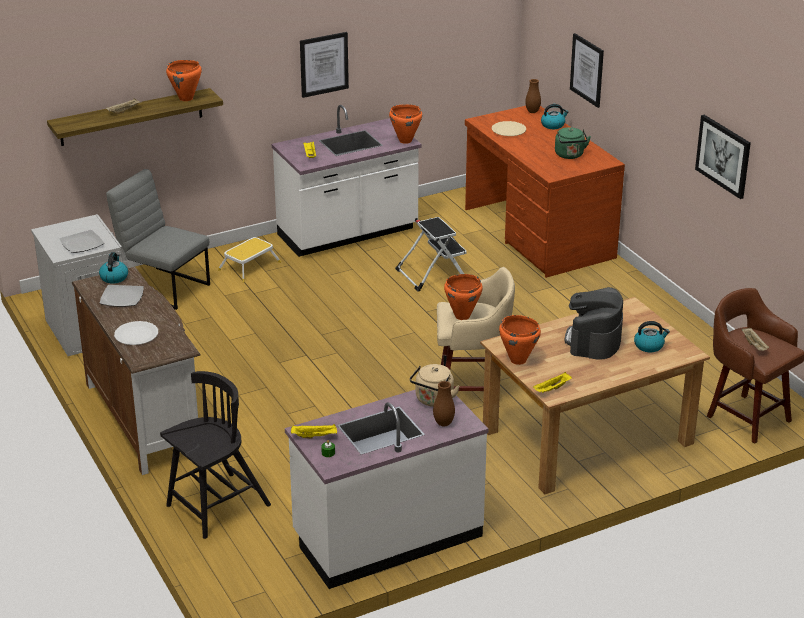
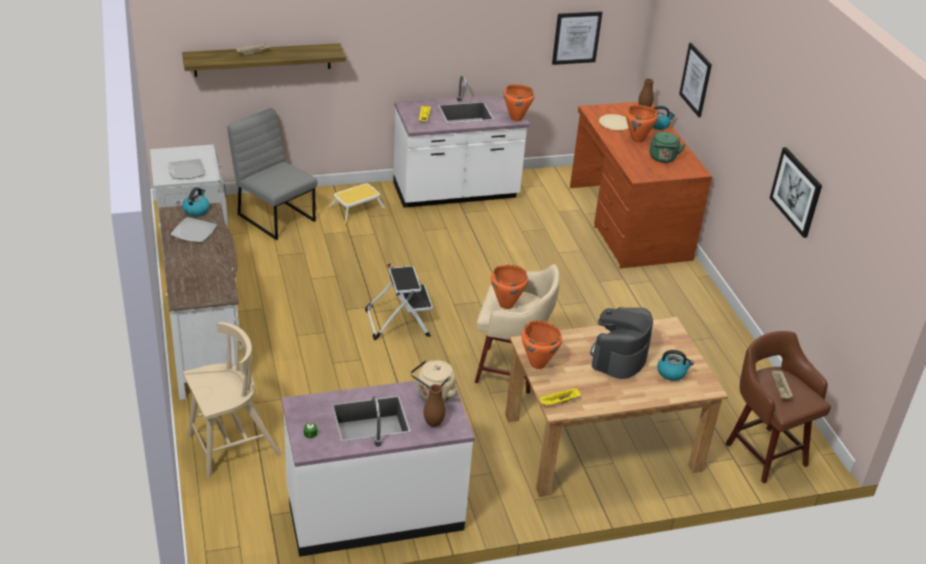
camera: 10 degrees right, 5 degrees up
(136, 334) = (189, 272): white plate -> none
(186, 98) = (313, 50): orange cooking pot -> orange cooking pot (637, 140)
(216, 506) = (231, 446): black chair -> beige chair
(315, 436) = (305, 412): yellow tray -> none
(324, 64) = (452, 36): picture -> picture (576, 37)
(432, 273) = (517, 245): step ladder -> step ladder (398, 320)

